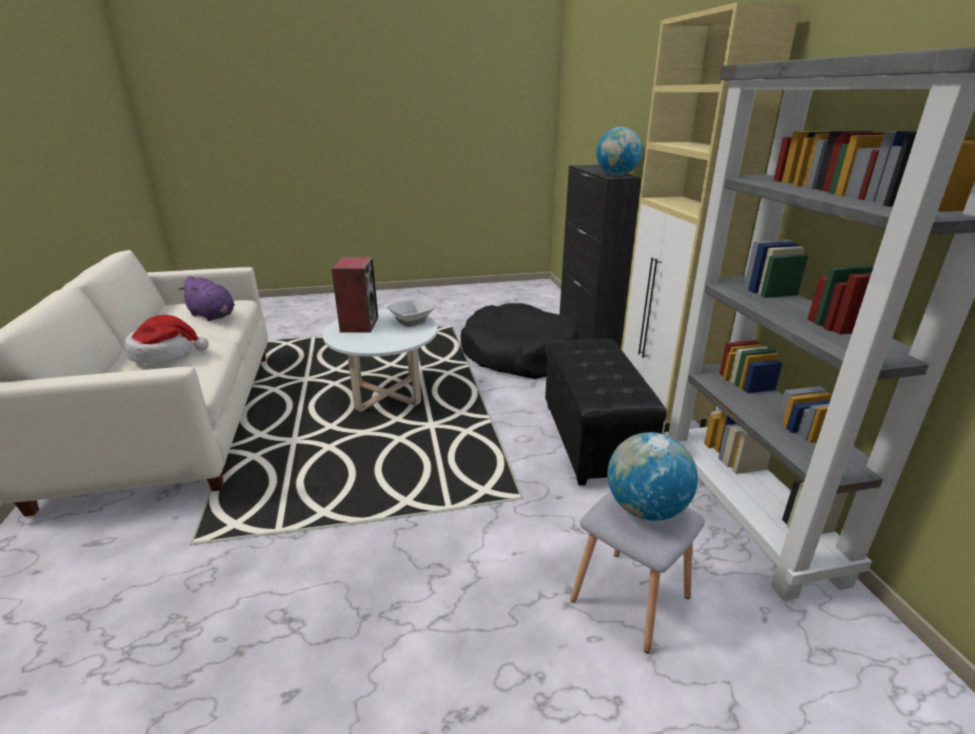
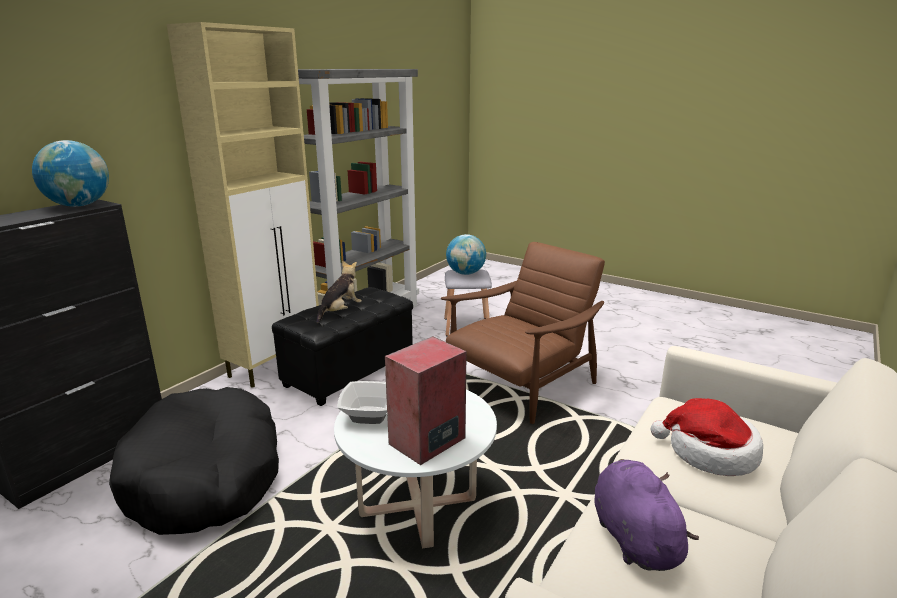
camera: 135 degrees left, 5 degrees down
(421, 525) = (521, 385): none -> brown armchair
(594, 363) = (340, 312): none -> plush toy

